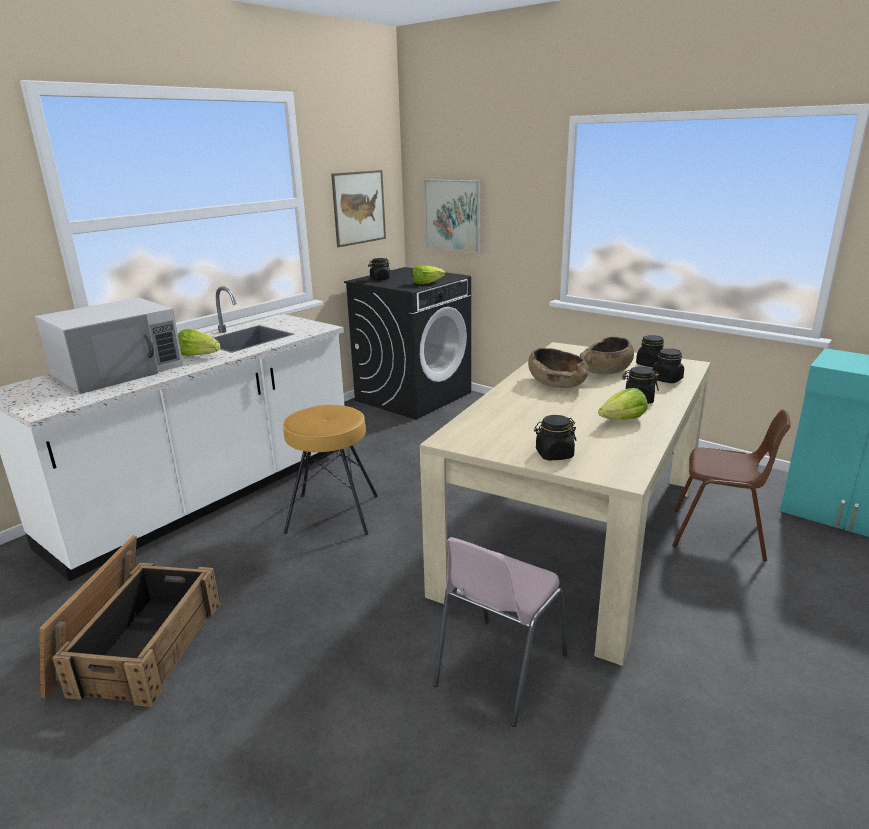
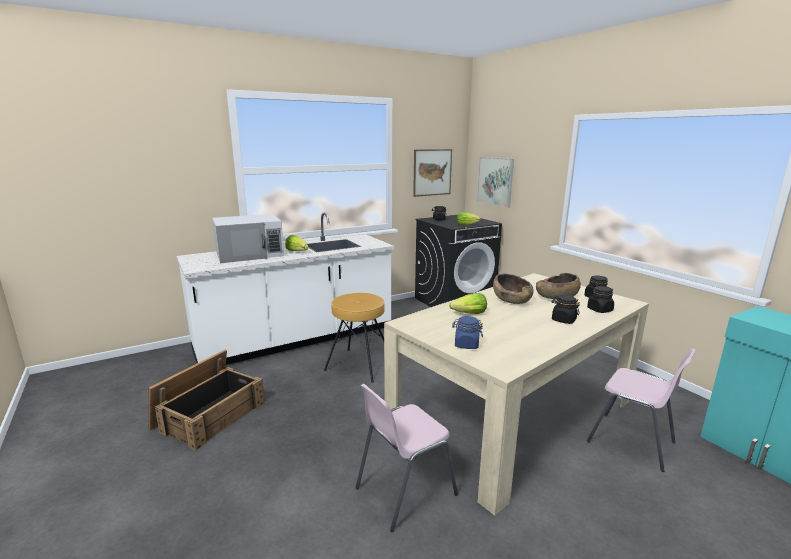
camera: 20 degrees right, 5 degrees down
(554, 454) = (466, 345): black jar -> blue jar
(623, 420) = (538, 332): lettuce -> lettuce (469, 314)
(719, 535) = (632, 442): brown chair -> pink chair

